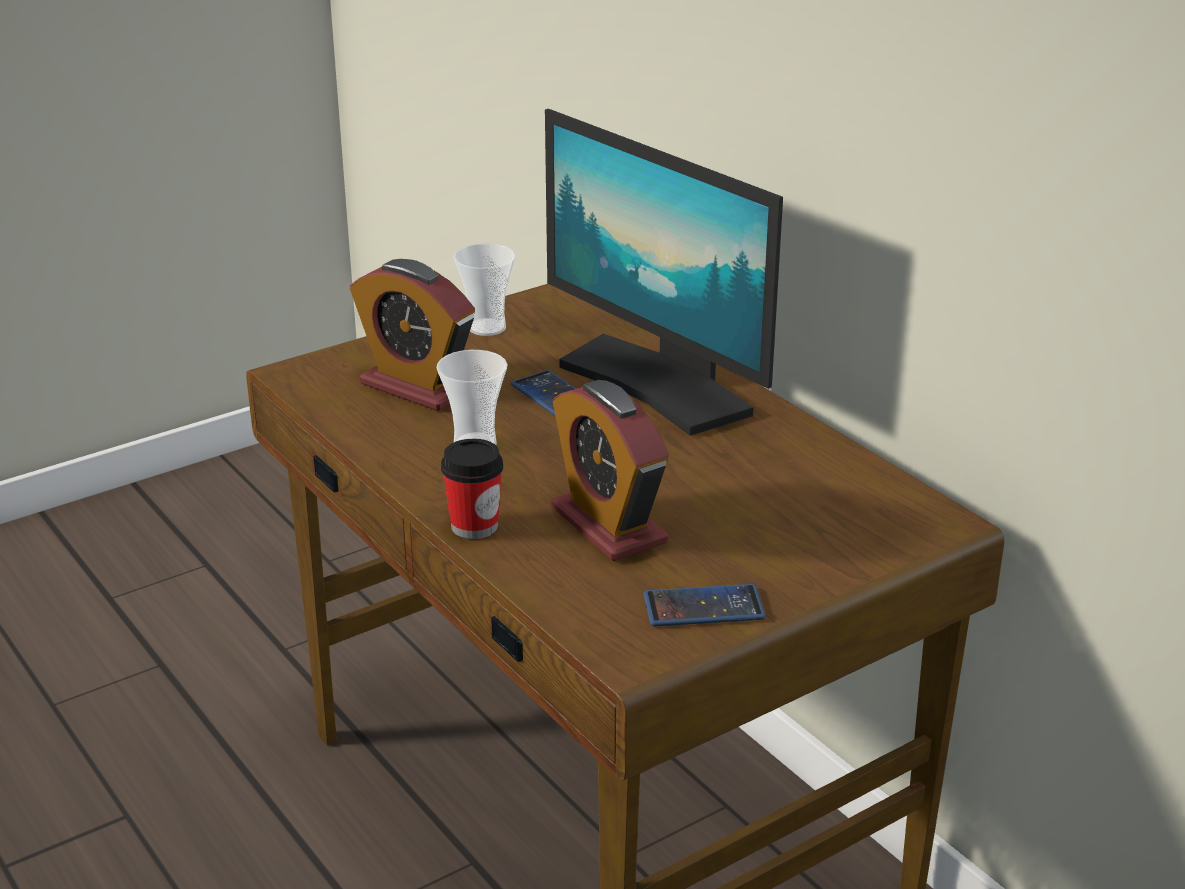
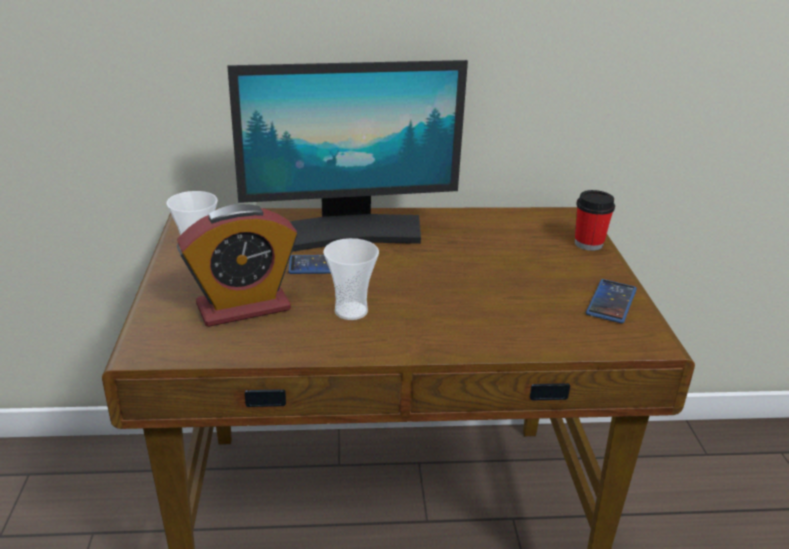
camera: 60 degrees left, 0 degrees up
(474, 526) = (457, 345): cup -> cup (588, 244)
(608, 525) = (498, 300): alarm clock -> none

